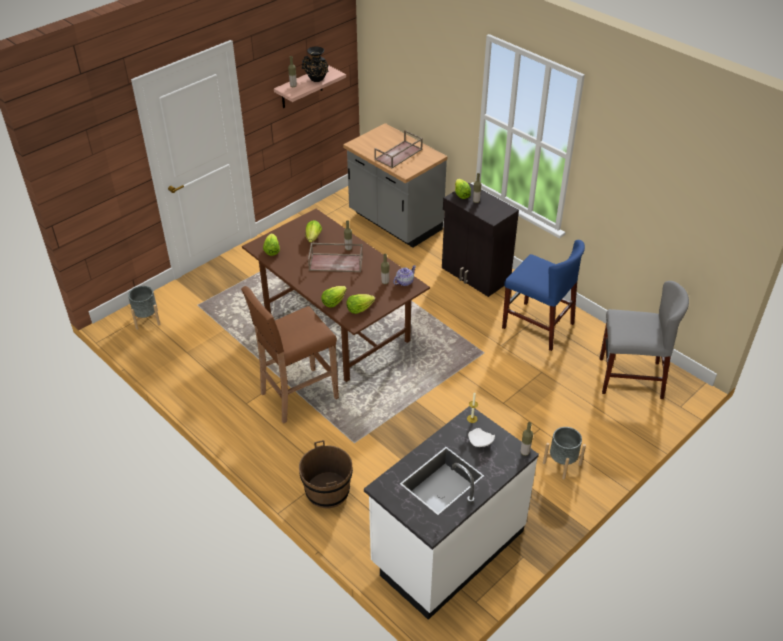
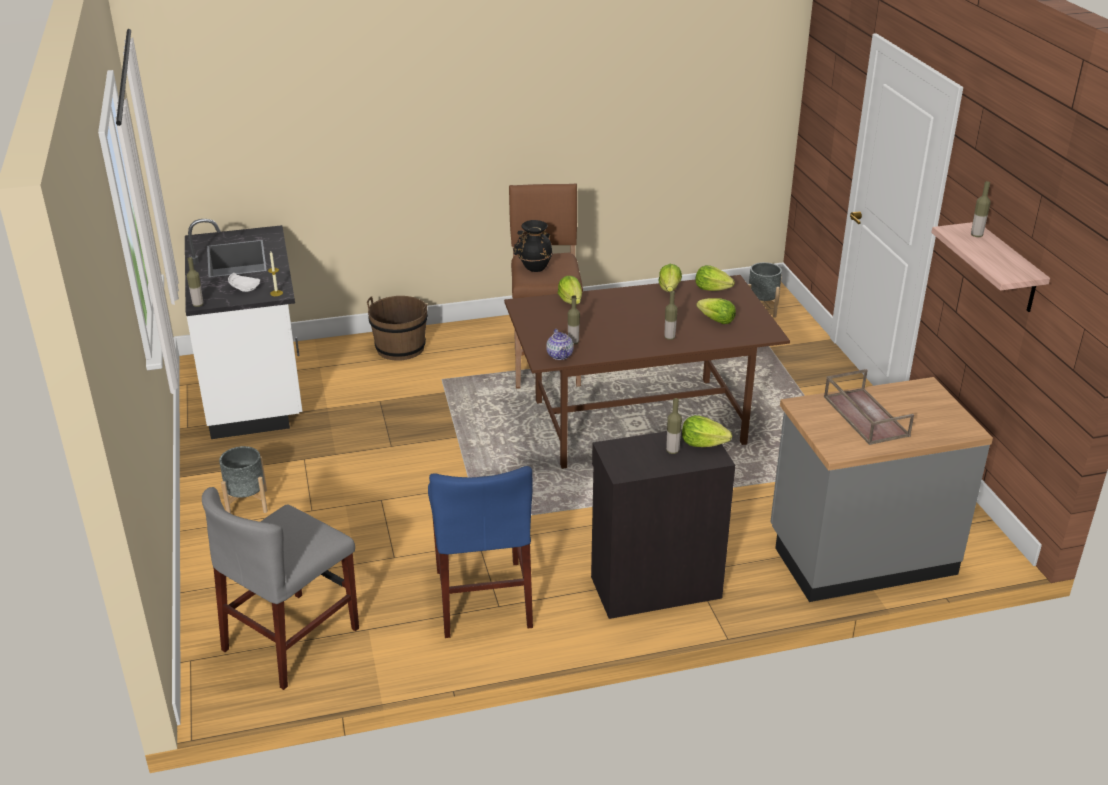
camera: 120 degrees right, 10 degrees down
(316, 80) = (989, 256): black vase -> black vase (534, 267)
(336, 262) = (647, 322): brown tray -> none
(359, 309) = (541, 312): lettuce -> lettuce (669, 289)
(537, 326) = (483, 598): blue chair -> blue chair turned 75 degrees counterclockwise

